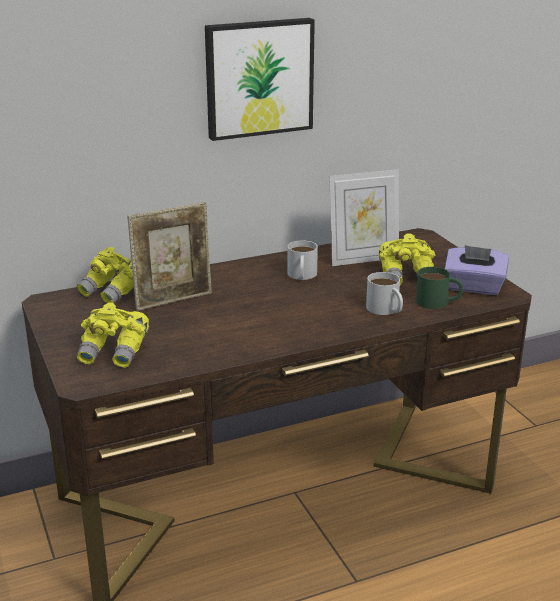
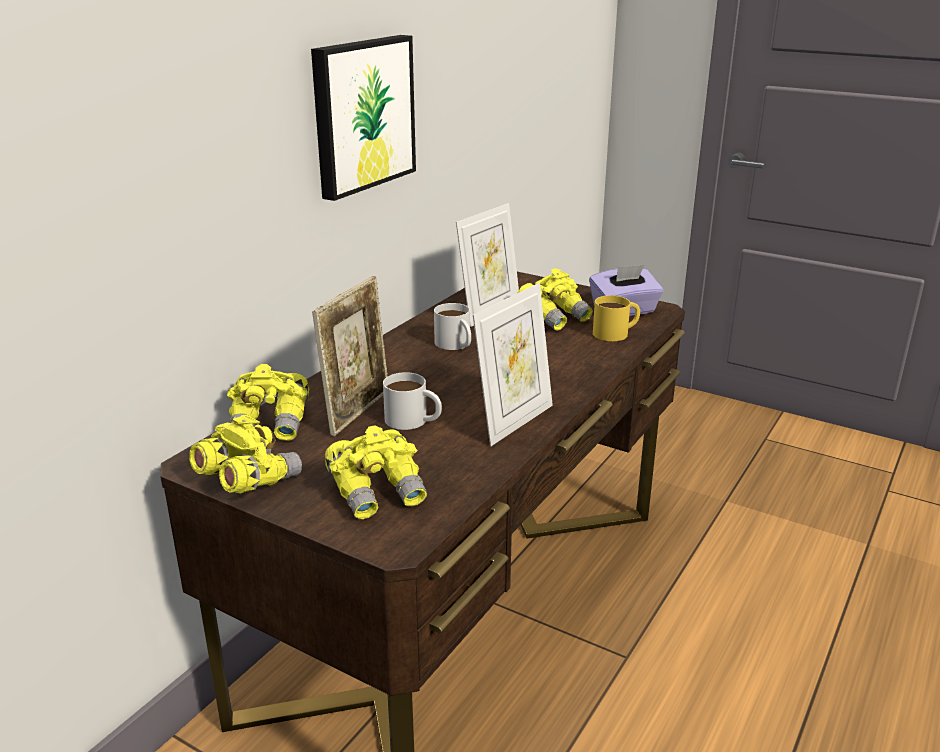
camera: 35 degrees left, 0 degrees up
(57, 320) = (247, 481): none -> yellow binoculars
(259, 339) = (513, 421): none -> picture frame
(386, 310) = (584, 354): white mug -> white mug (413, 421)
(438, 302) = (616, 333): green mug -> yellow mug

